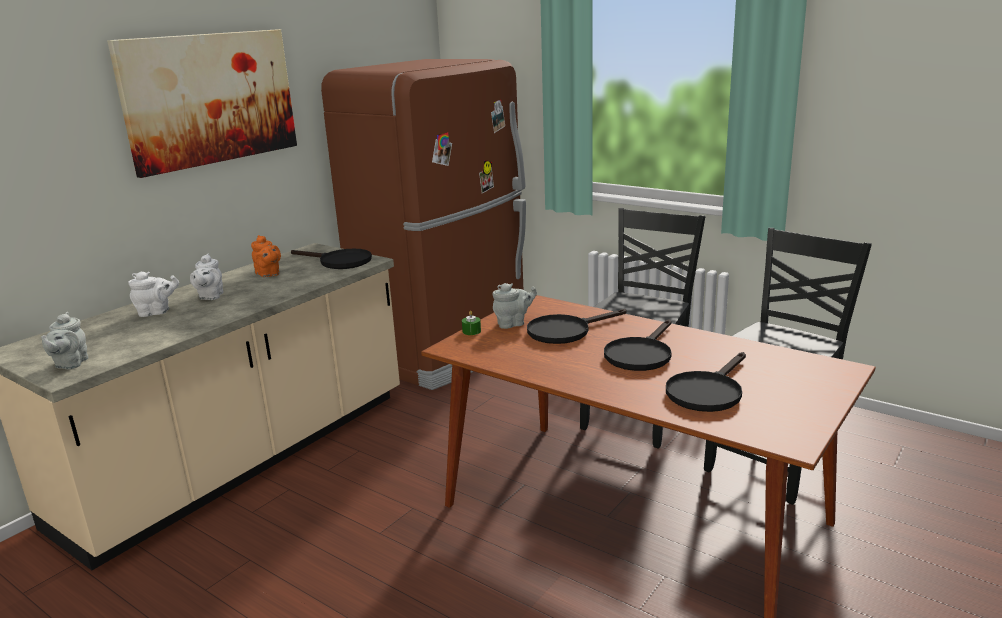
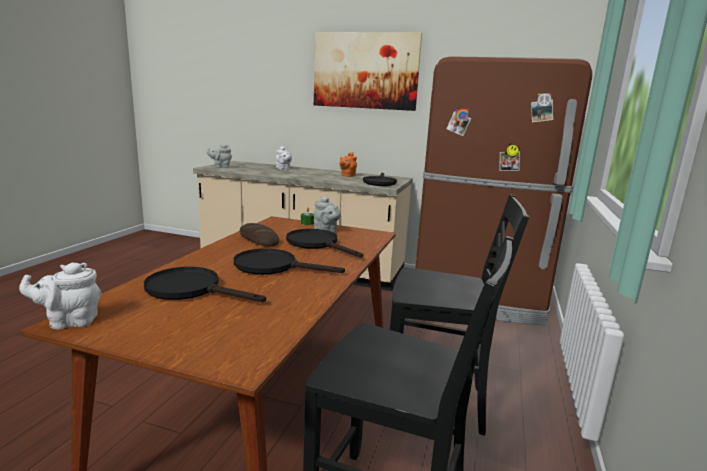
camera: 70 degrees right, 5 degrees down
(210, 296) = (307, 172): white teapot -> white teapot (70, 321)
(537, 360) = (258, 239): none -> bread

